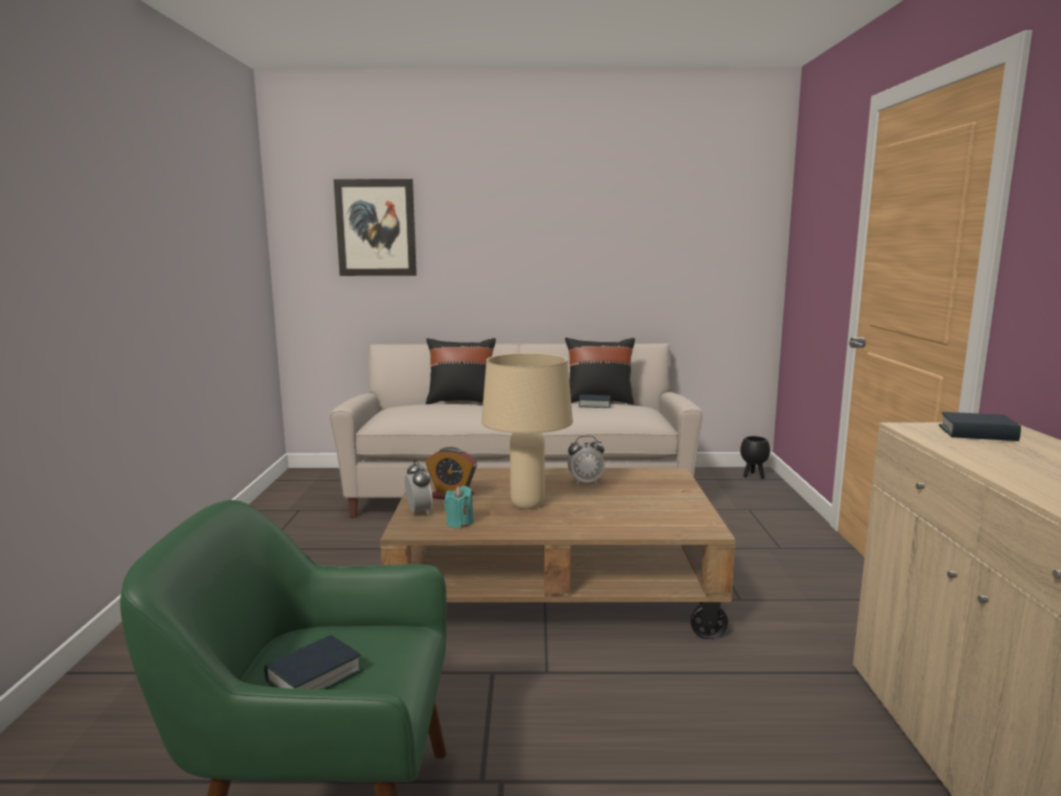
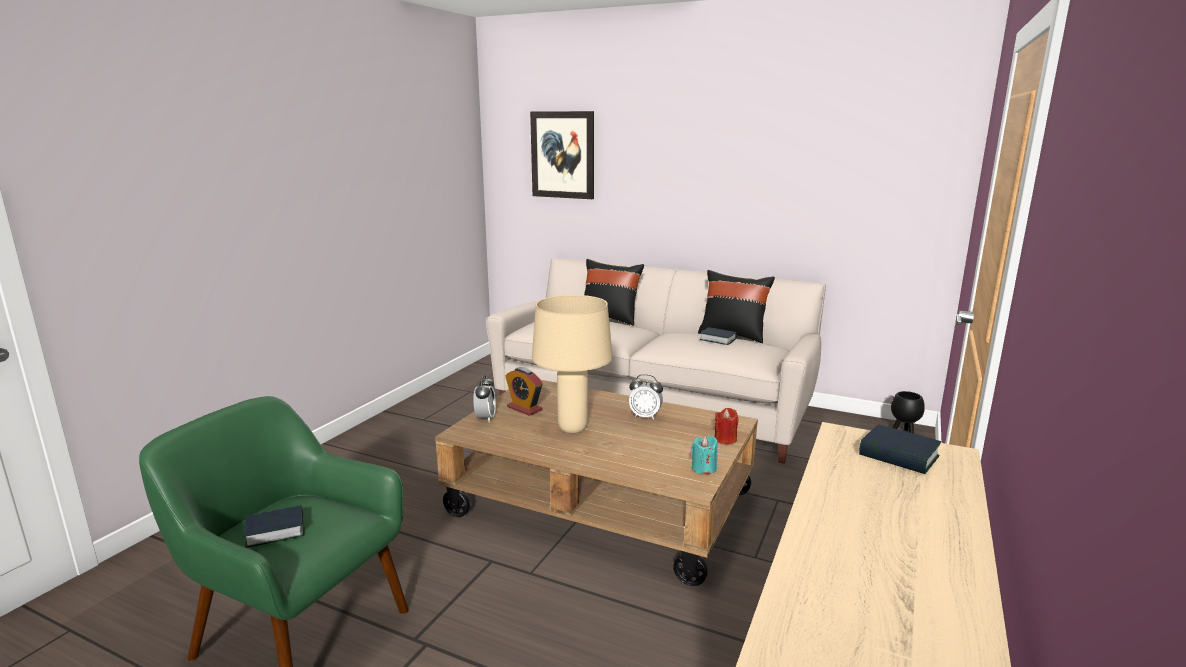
camera: 25 degrees right, 5 degrees up
(459, 523) = (503, 434): turquoise candle -> turquoise candle (703, 469)
(682, 488) = (725, 439): none -> red candle

